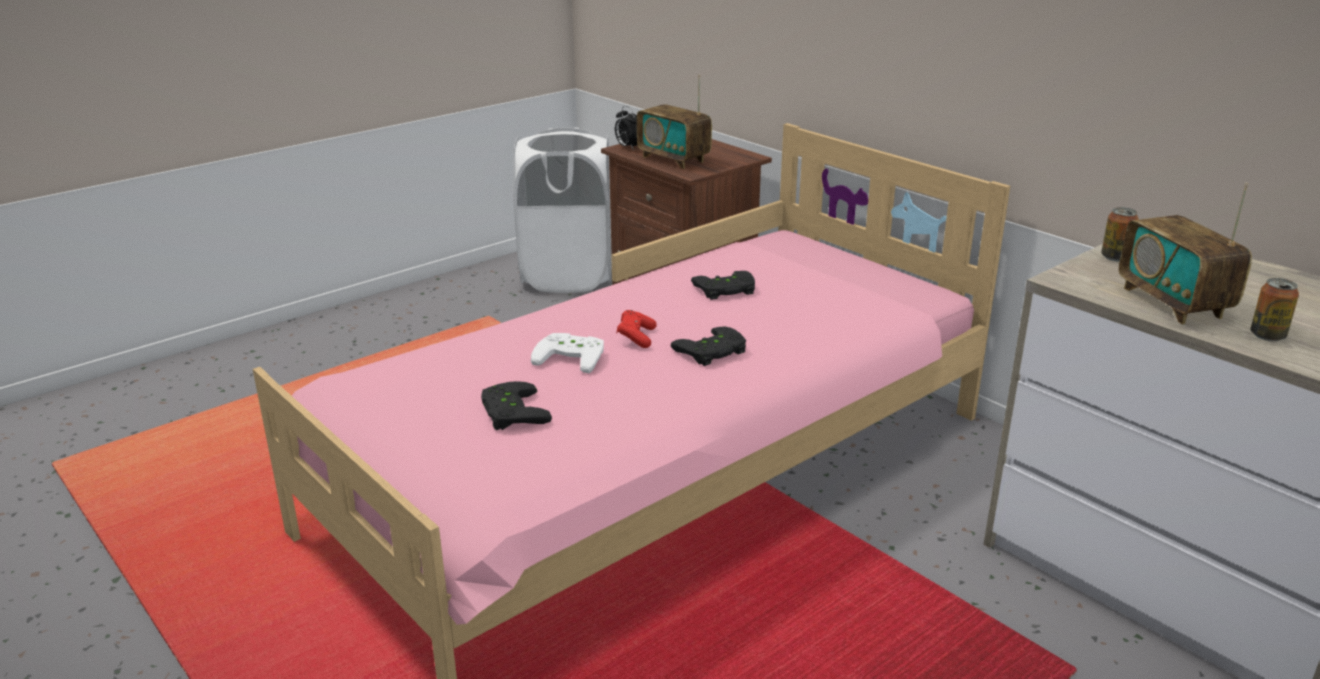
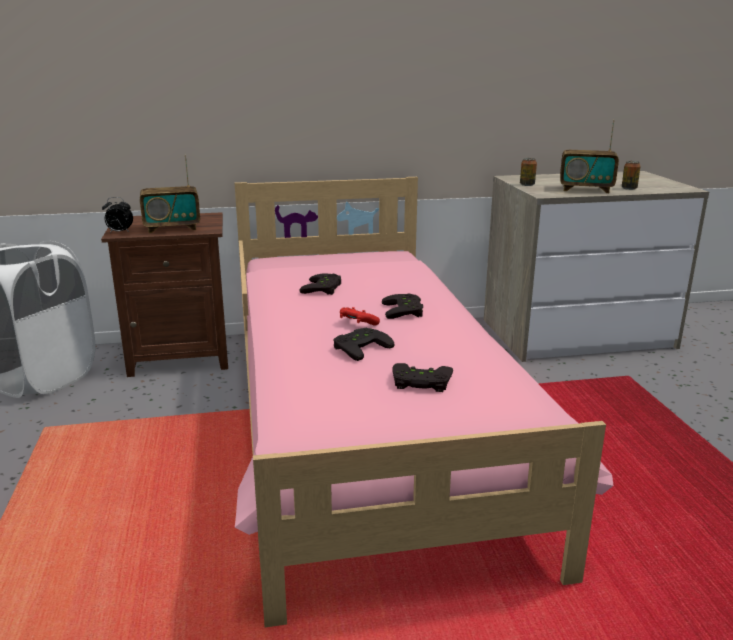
camera: 60 degrees left, 5 degrees down
(572, 356) = (360, 347): white game controller -> black game controller

